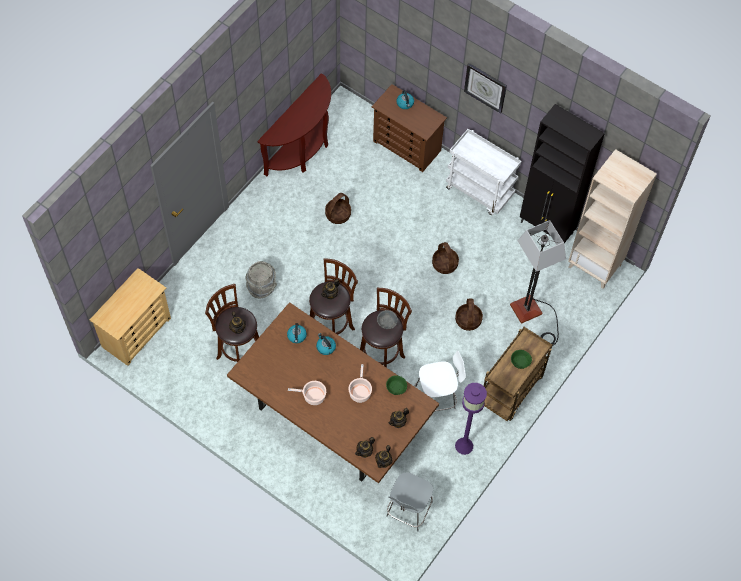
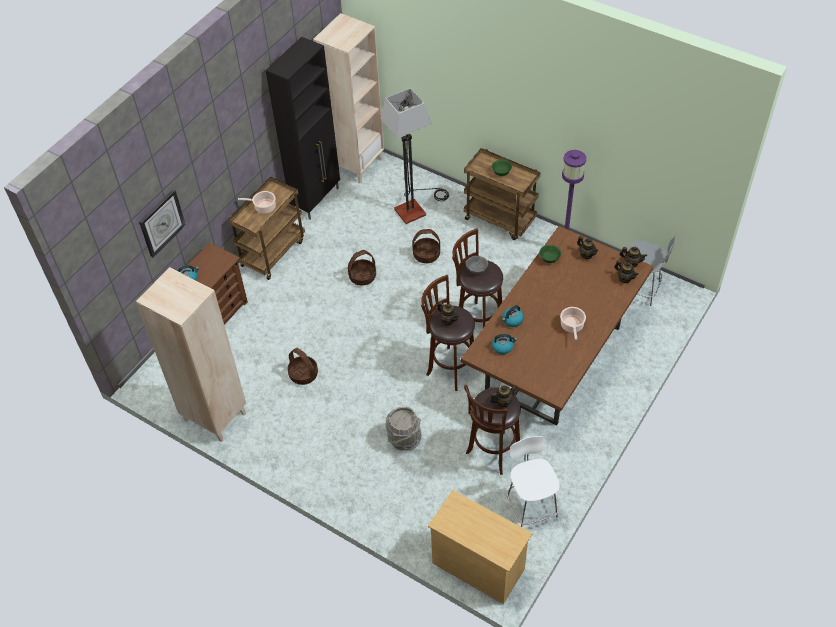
camera: 90 degrees left, 10 degrees down
(302, 150) = (214, 417): brown console table -> beige bookcase
(360, 392) = (559, 287): cooking pot -> cooking pot (264, 207)
(436, 398) = (517, 274): white chair -> white chair (531, 506)
(480, 191) = (273, 252): white cart -> brown cart
(485, 87) = (216, 154): wall clock -> wall clock (161, 223)

